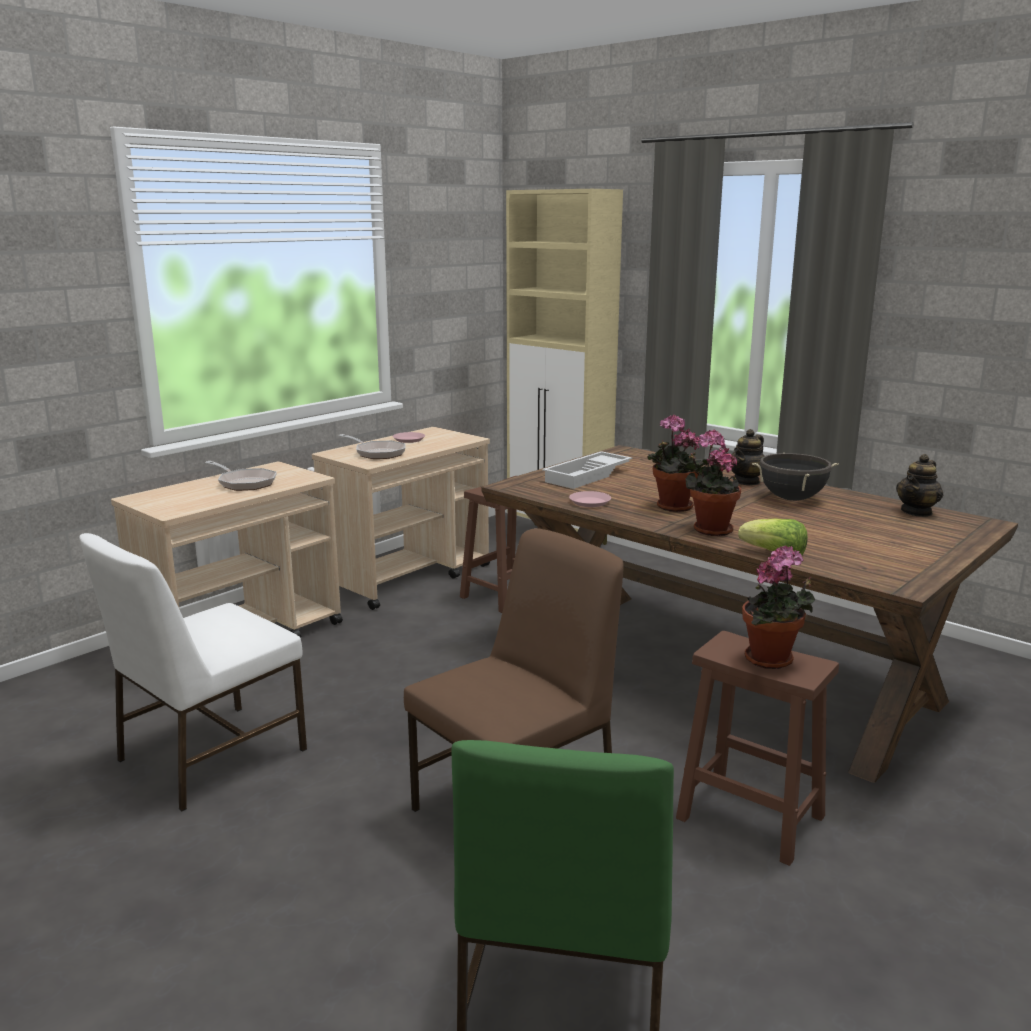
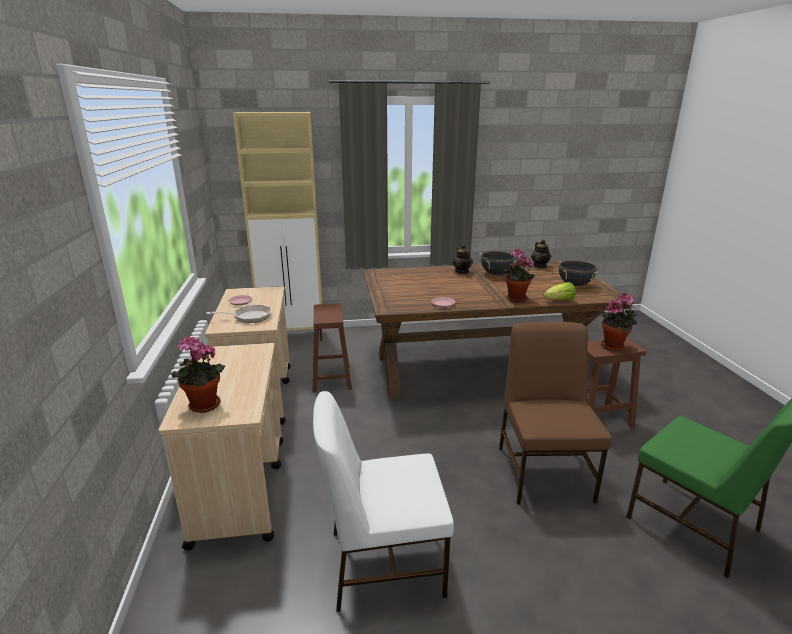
camera: 50 degrees left, 5 degrees up
(208, 755) = (383, 562): white chair -> white chair turned 90 degrees clockwise
(244, 483) = (227, 371): frying pan -> none
(588, 476) = (402, 291): white tray -> none
(671, 507) = (475, 294): potted plant -> potted plant (202, 407)
(884, 549) = (574, 285): none -> black cooking pot

